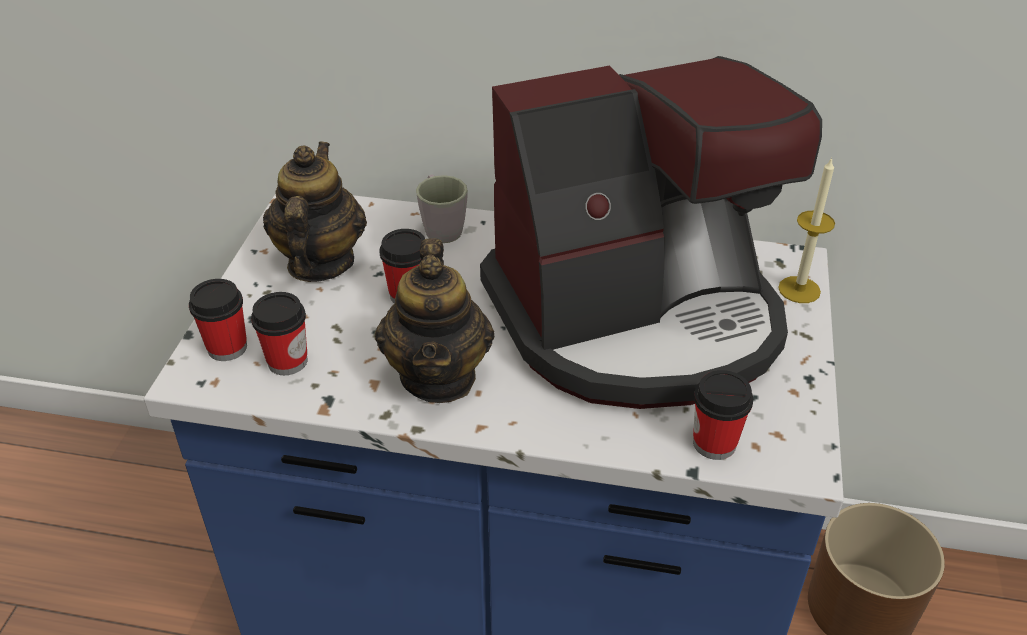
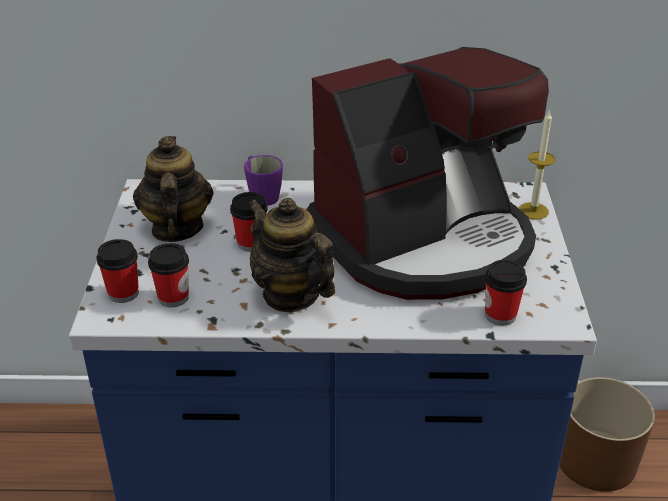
camera: 10 degrees left, 5 degrees down
(439, 376) = (291, 295): teapot -> teapot turned 150 degrees clockwise
(441, 227) = (262, 195): grey mug -> purple mug

